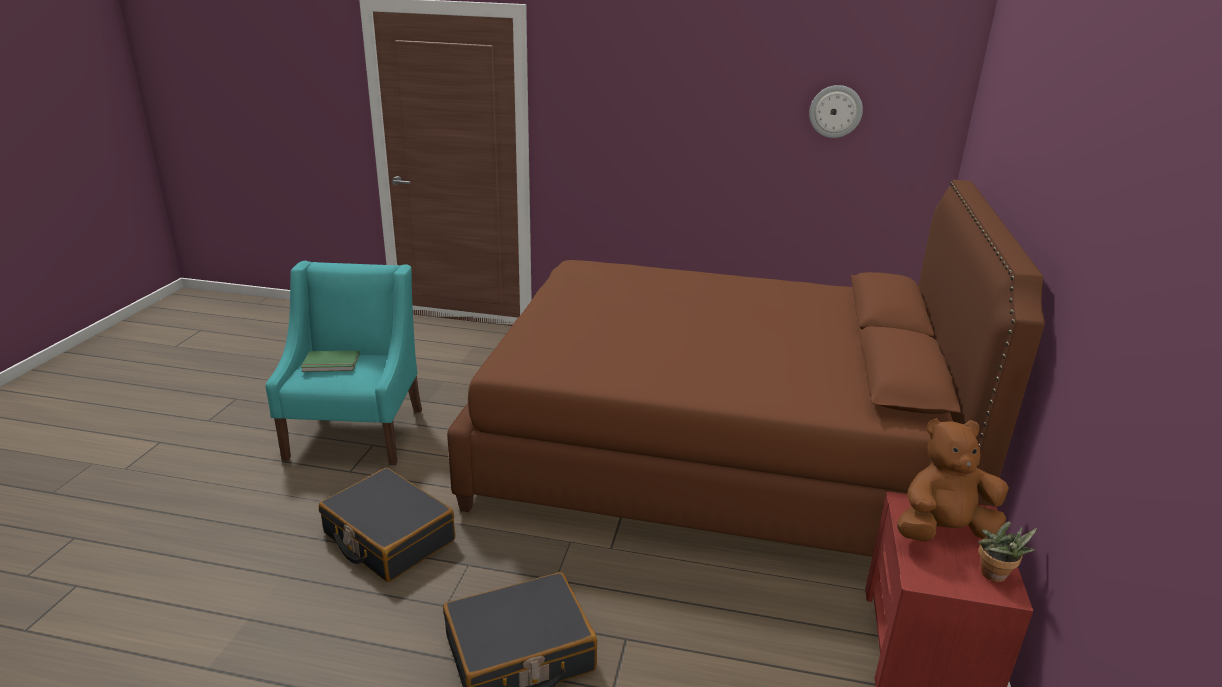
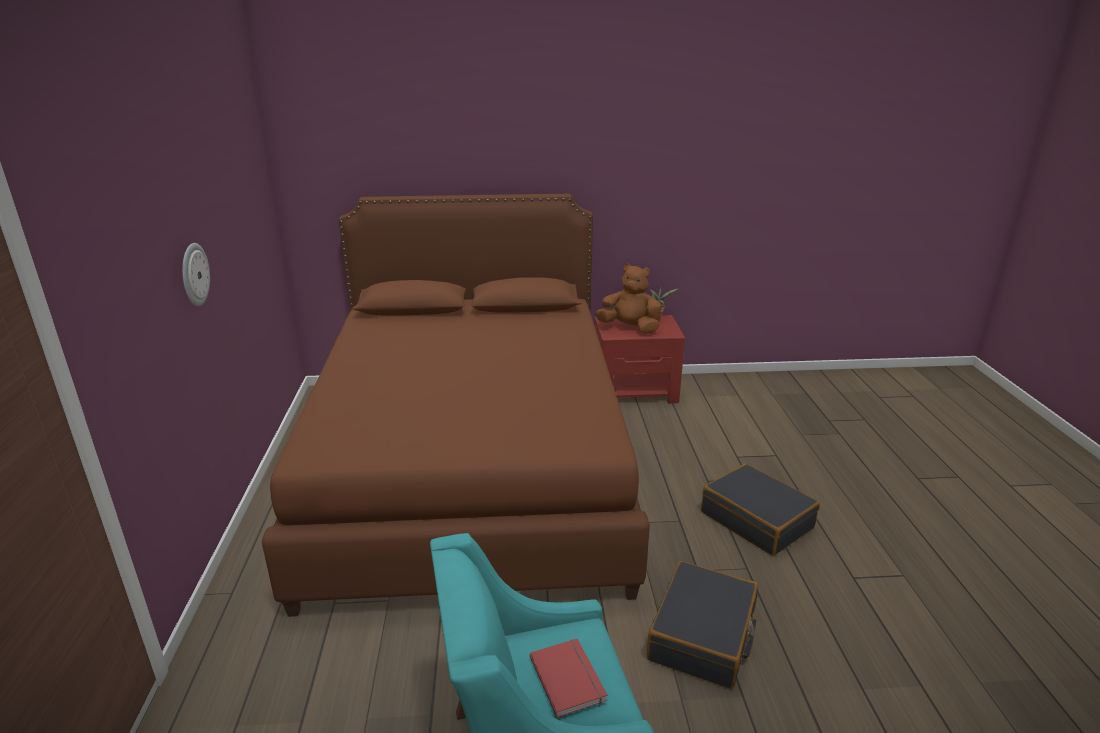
camera: 105 degrees left, 0 degrees up
(331, 364) = (569, 677): green book -> red book
(835, 111) = (235, 188): wall clock -> wall clock (194, 274)
(943, 532) = (629, 328): brown plush toy -> brown plush toy turned 135 degrees clockwise

